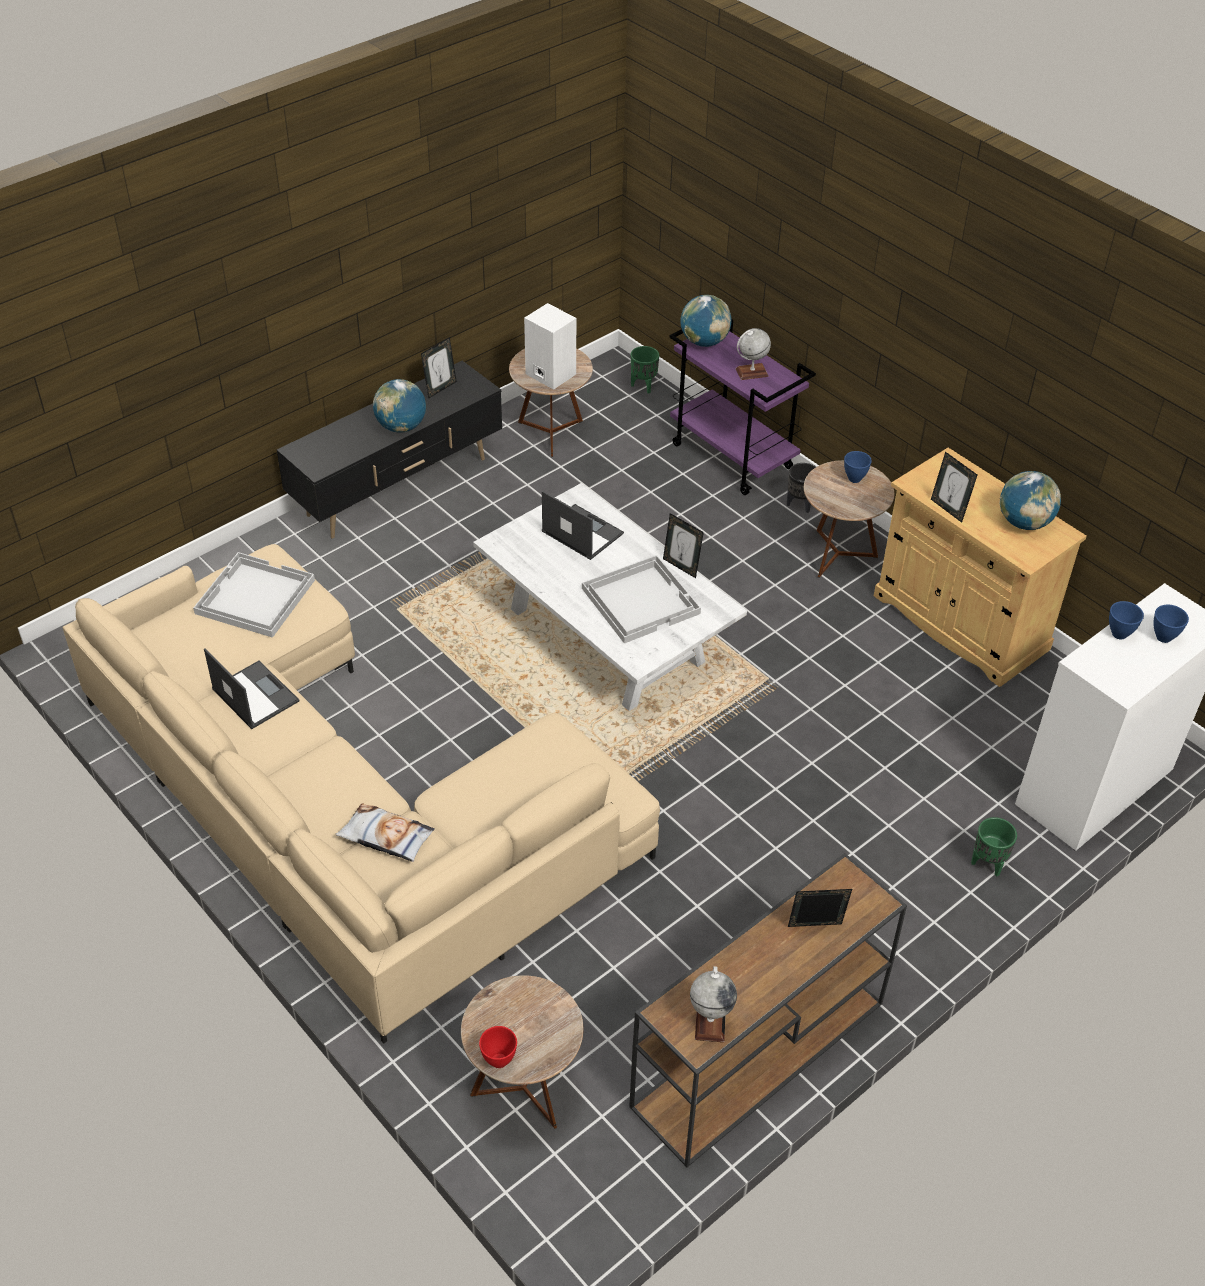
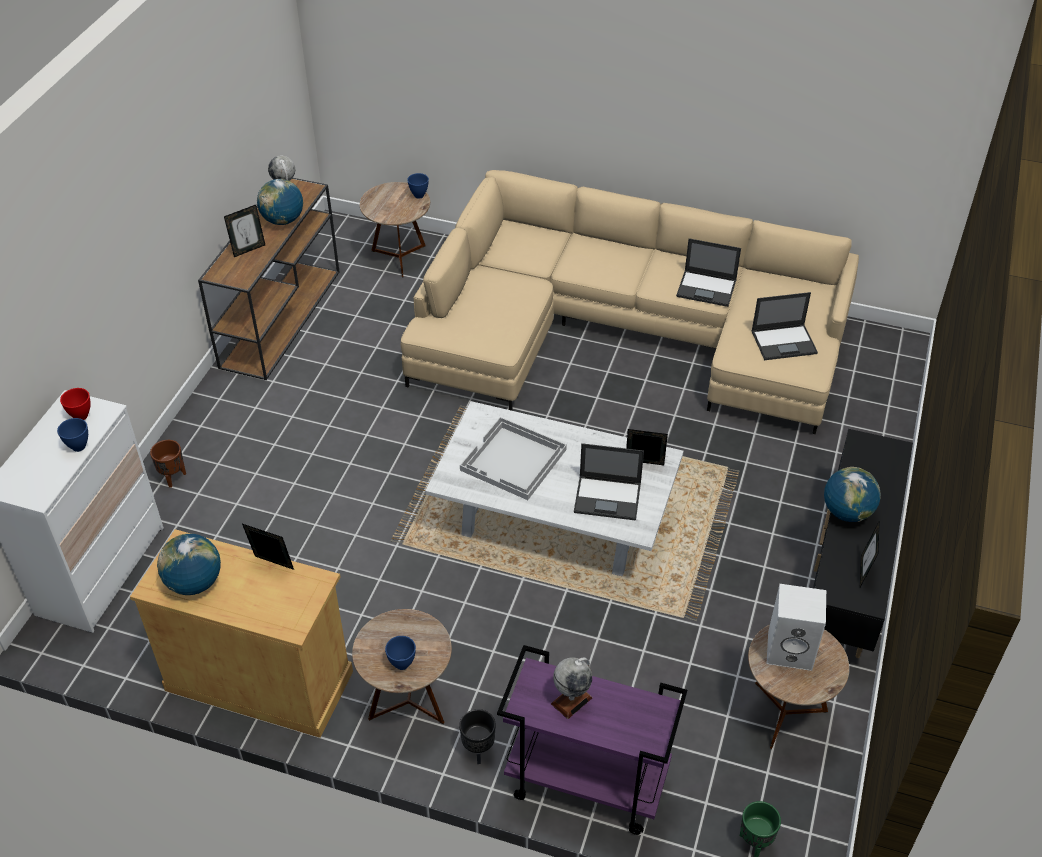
camera: 150 degrees right, 0 degrees up
(254, 597) = (784, 342): white tray -> laptop
(386, 837) = (547, 255): pillow -> none
(500, 1061) = (395, 187): red bowl -> red bowl (80, 416)
(681, 566) = (503, 504): picture frame -> picture frame (644, 465)
(704, 342) = (653, 722): globe -> globe (283, 220)
(988, 864) = (173, 477): green planter -> brown planter
(1163, 637) = (40, 459): blue bowl -> blue bowl (419, 196)

